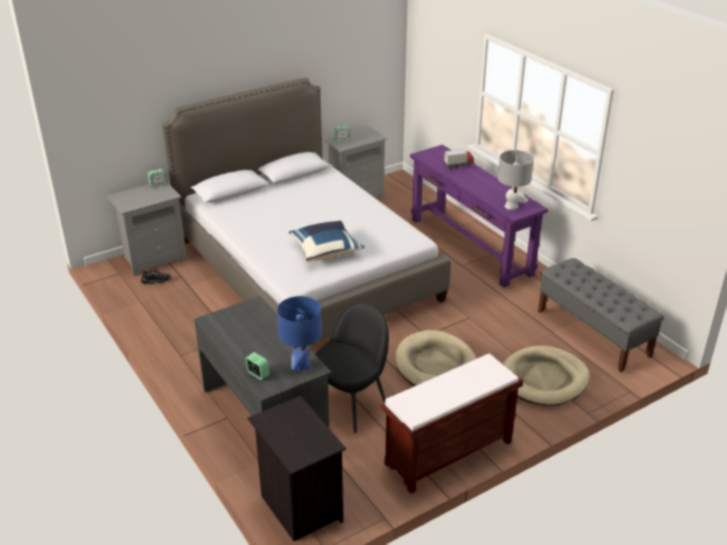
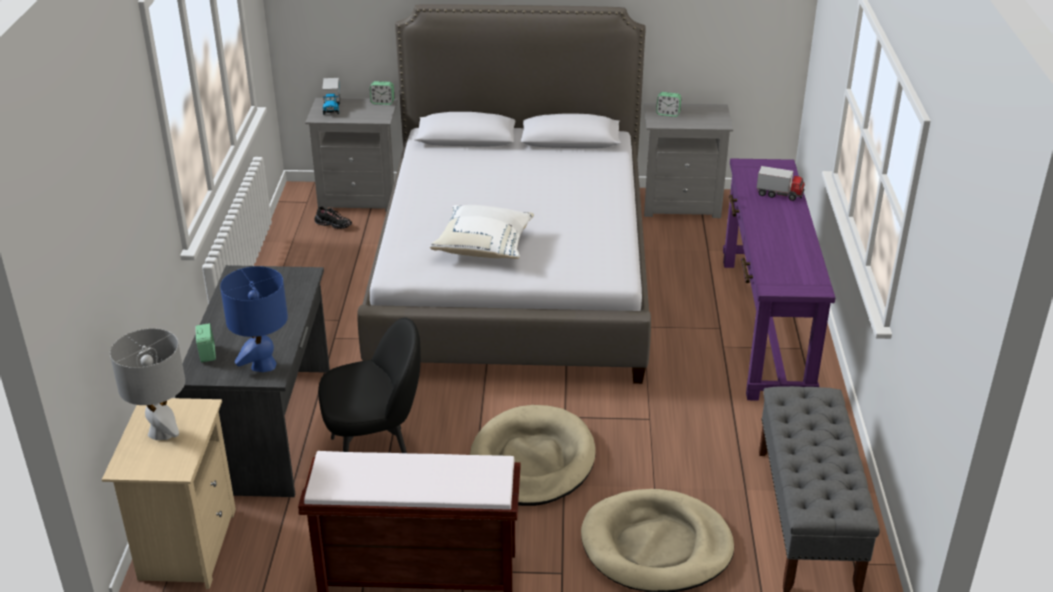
camera: 35 degrees right, 0 degrees up
(126, 198) = (332, 107): none -> toy truck
(299, 507) = (186, 546): black nightstand -> beige nightstand
(325, 250) = (484, 247): blue pillow -> white pillow
(511, 206) = (782, 275): grey table lamp -> grey table lamp (162, 432)

